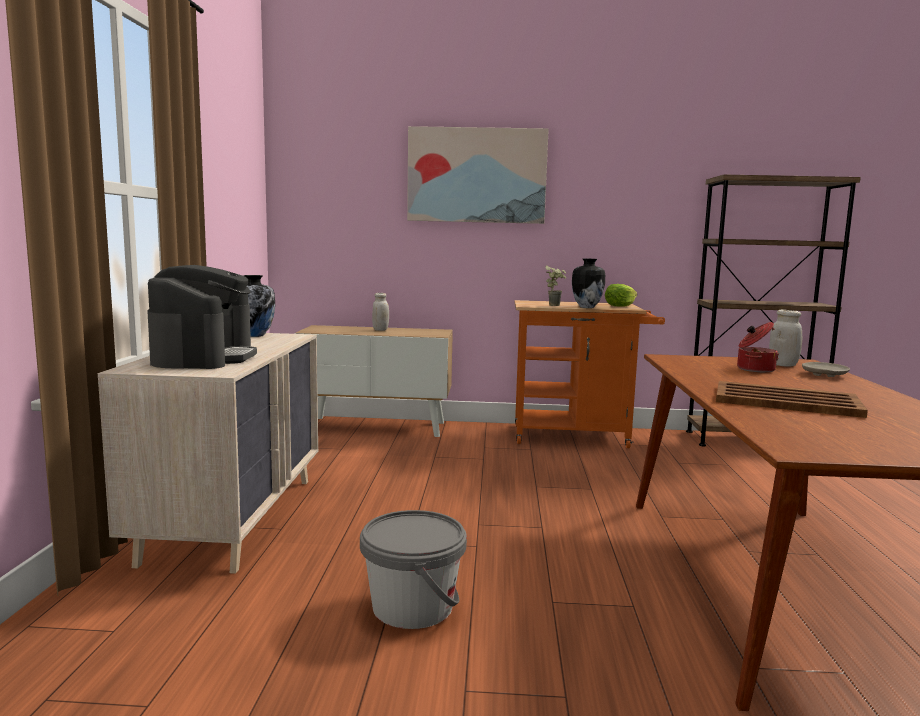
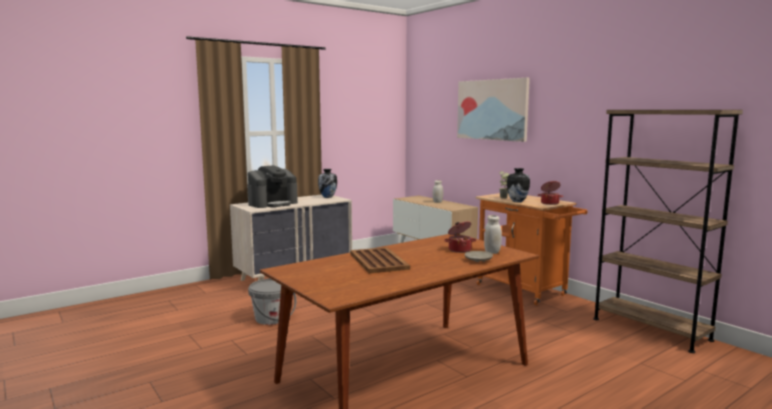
camera: 50 degrees right, 0 degrees up
(620, 306) = (549, 203): lettuce -> cooking pot

